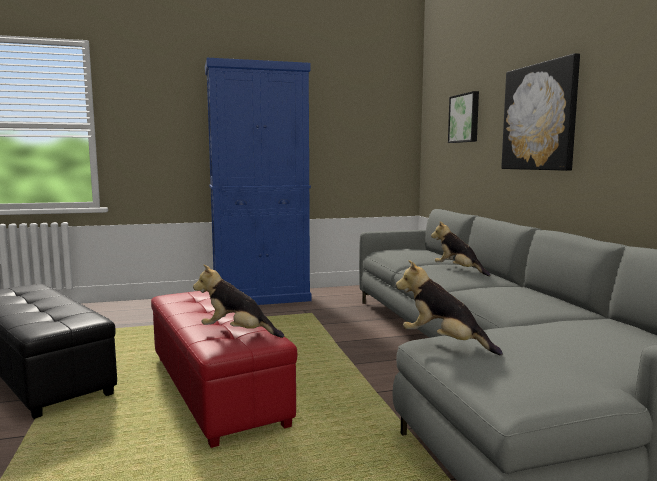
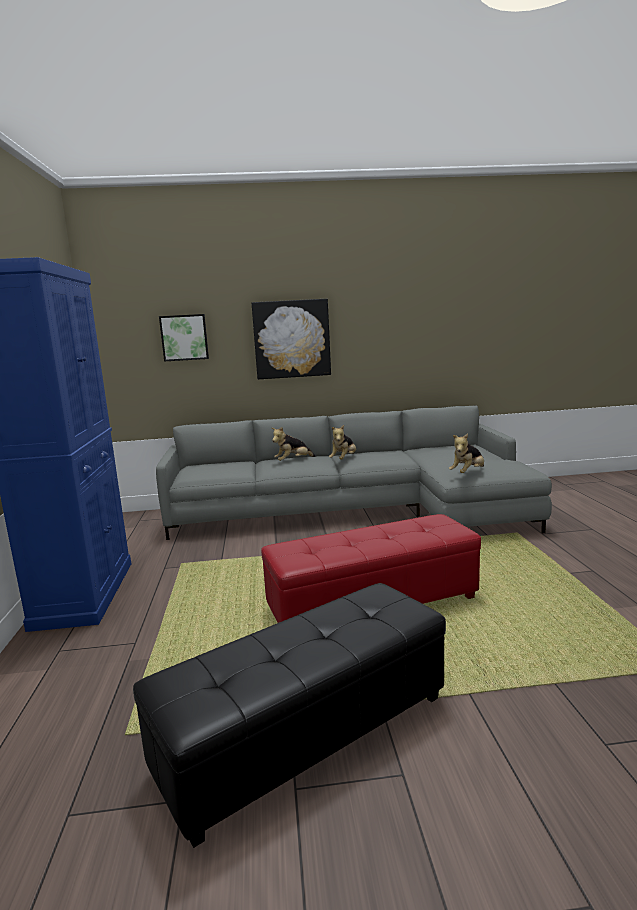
camera: 80 degrees left, 5 degrees up
(237, 333) = (422, 527): plush toy -> plush toy (344, 459)

